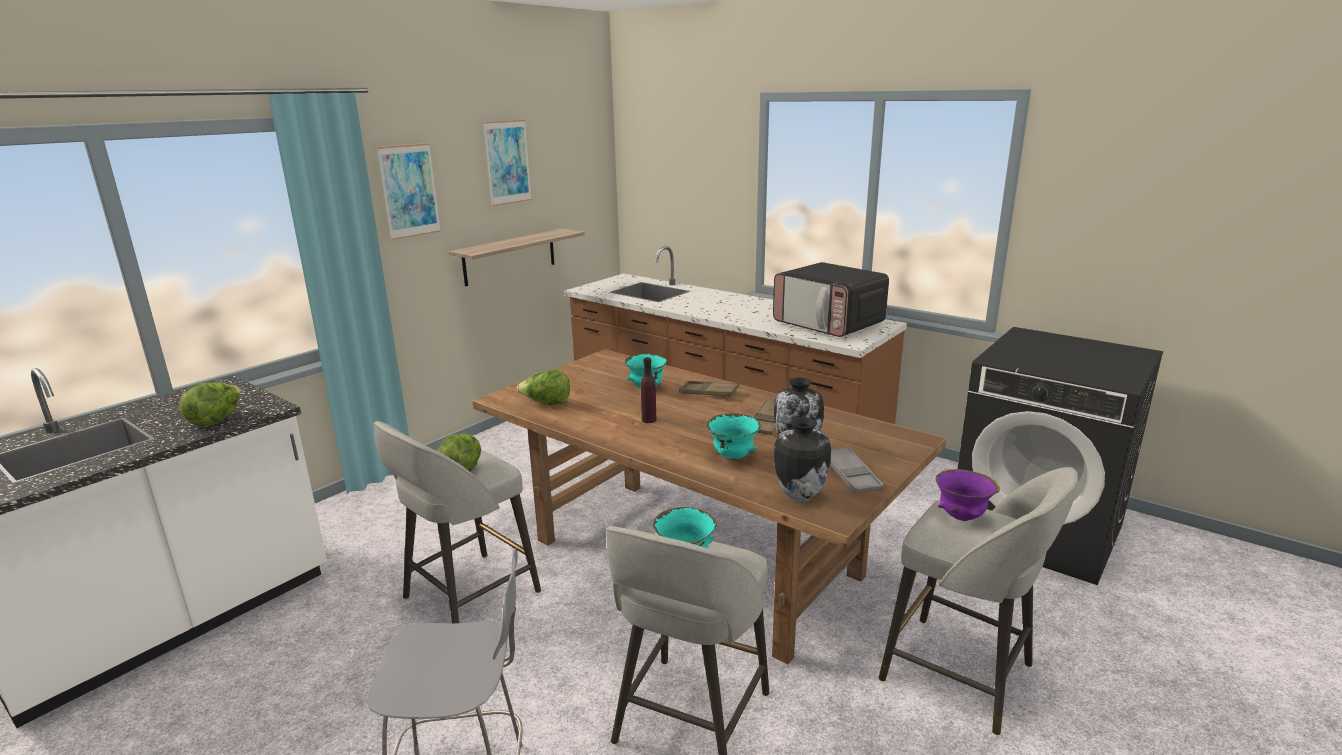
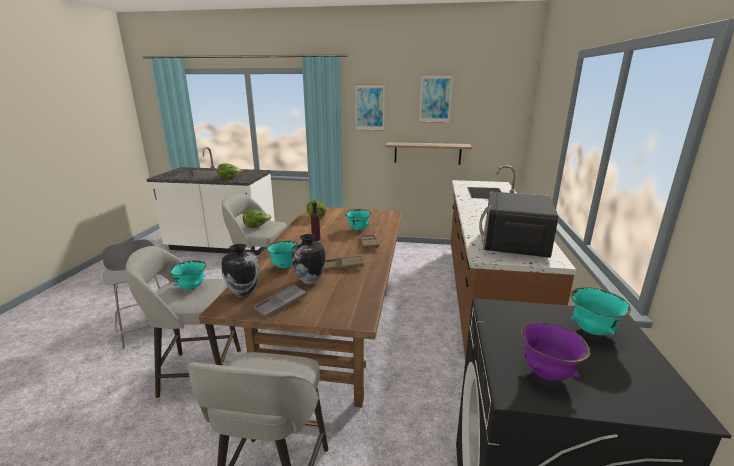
camera: 60 degrees right, 0 degrees up
(962, 517) = (277, 369): purple bowl -> purple bowl (546, 374)
(1044, 343) = (592, 331): none -> turquoise bowl

